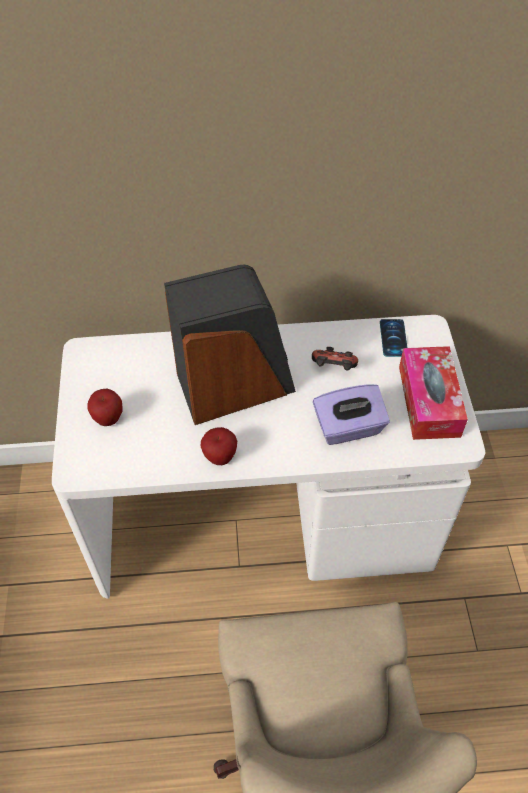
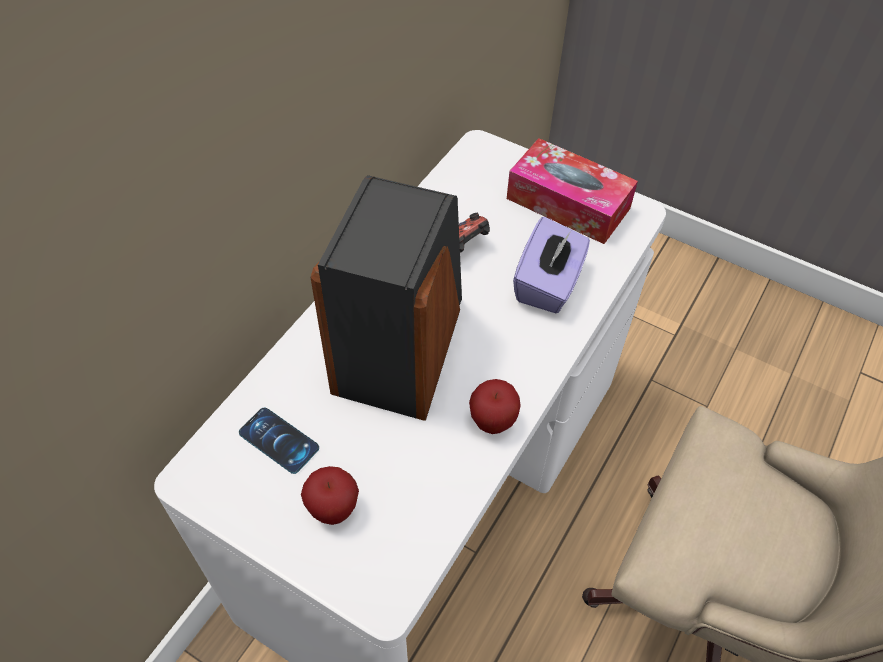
camera: 55 degrees left, 0 degrees up
(393, 338) = (466, 180): phone -> phone (279, 440)

